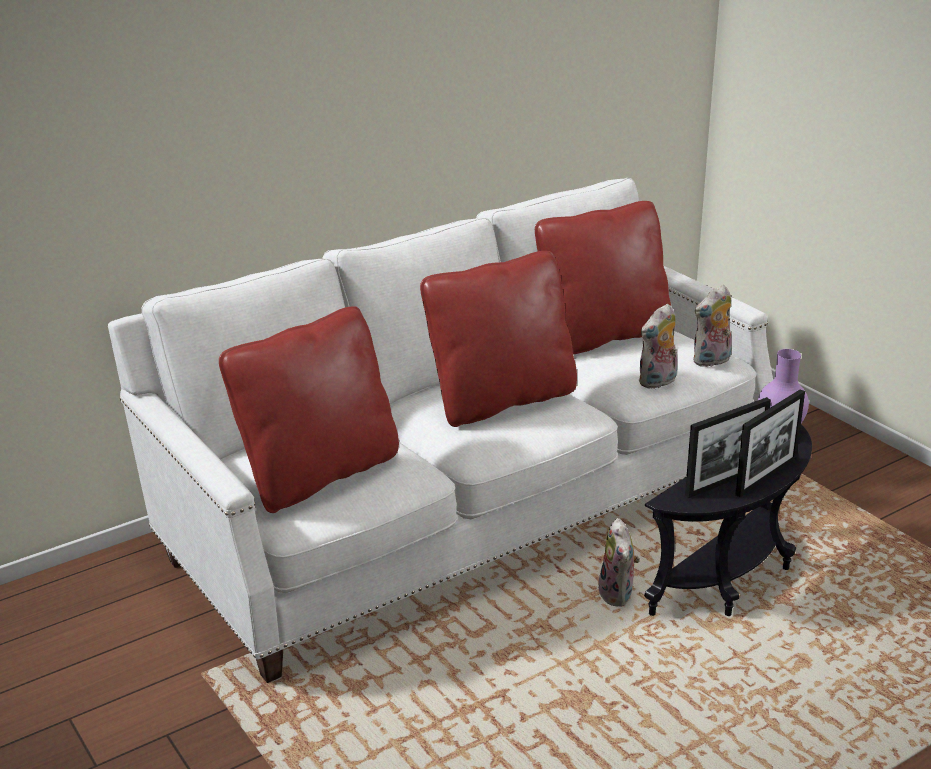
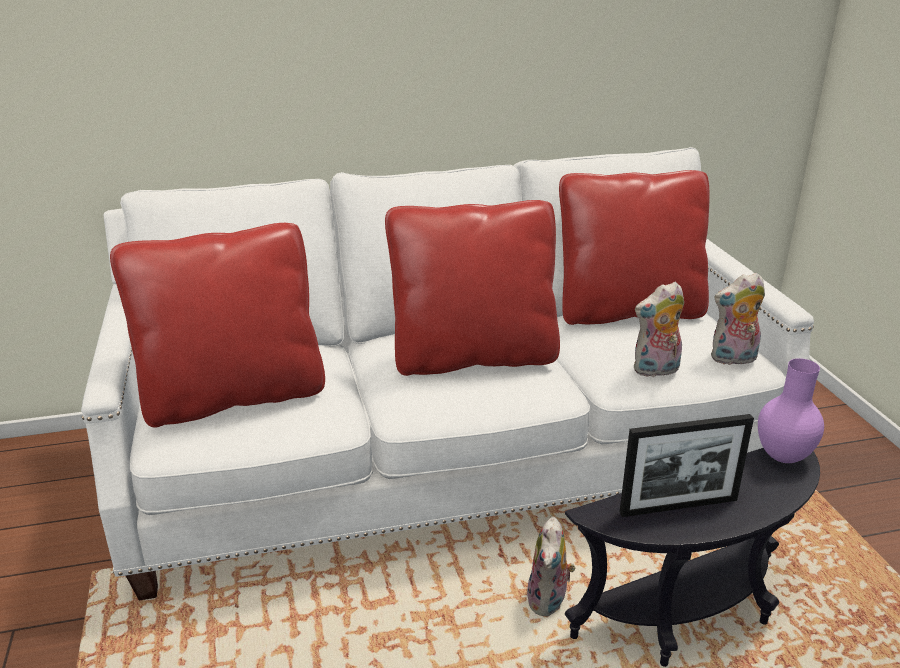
camera: 20 degrees right, 0 degrees up
(766, 477) = (735, 513): picture frame -> none

